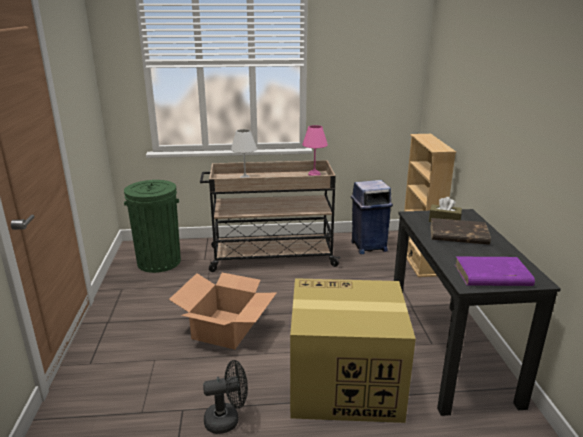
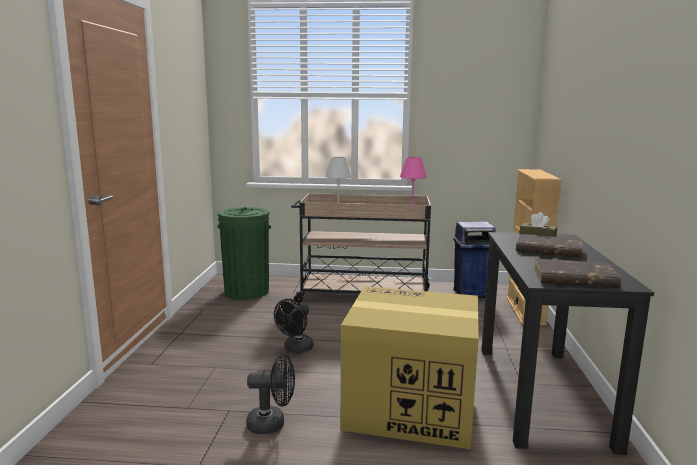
camera: 10 degrees right, 10 degrees down
(226, 328) = (296, 349): cardboard box -> black fan
(491, 275) = (573, 278): purple book -> brown book

